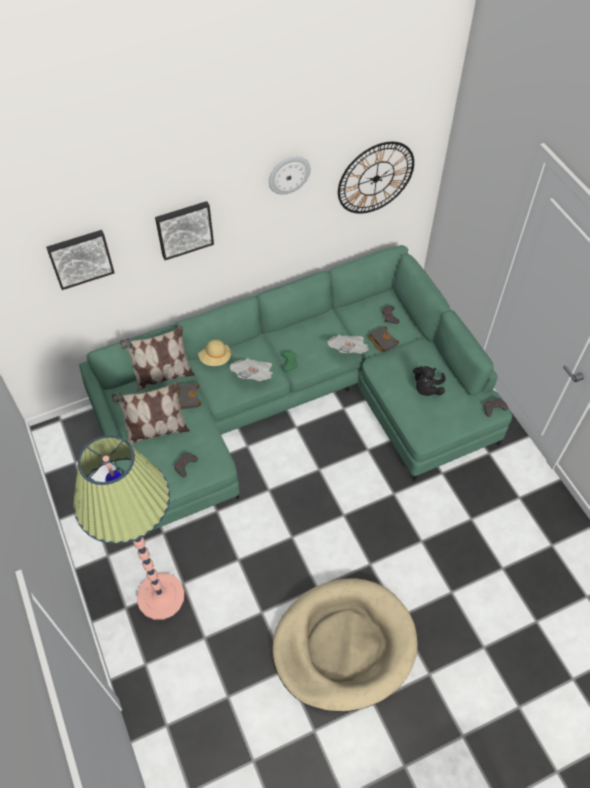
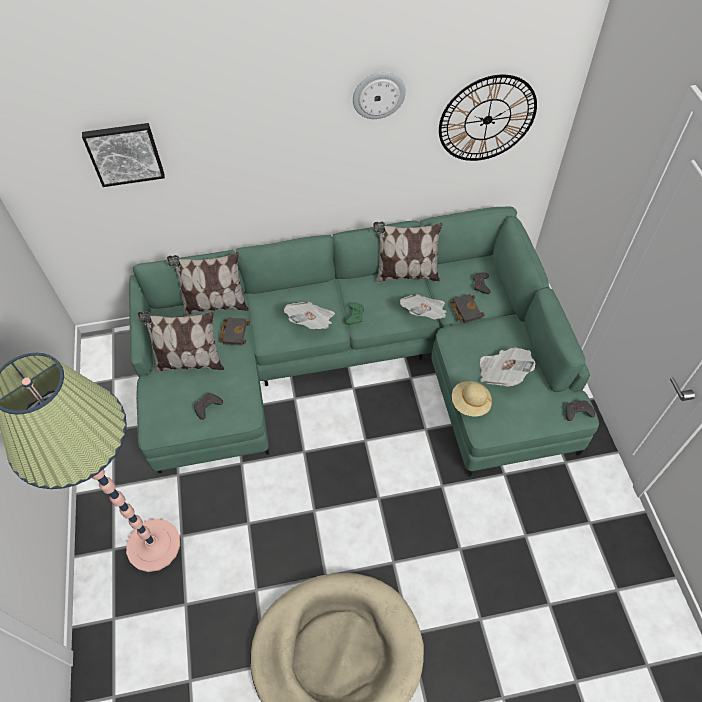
camera: 15 degrees right, 0 degrees up
(184, 229) = (249, 140): picture -> none
(215, 358) = (276, 296): beige hat -> beige hat (470, 403)
(323, 318) = (405, 274): none -> pillow
(426, 388) = (502, 373): black plush toy -> newspaper

